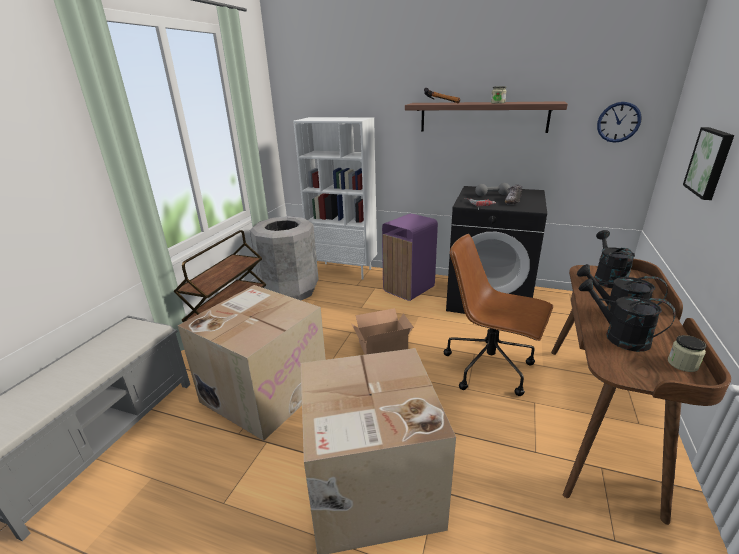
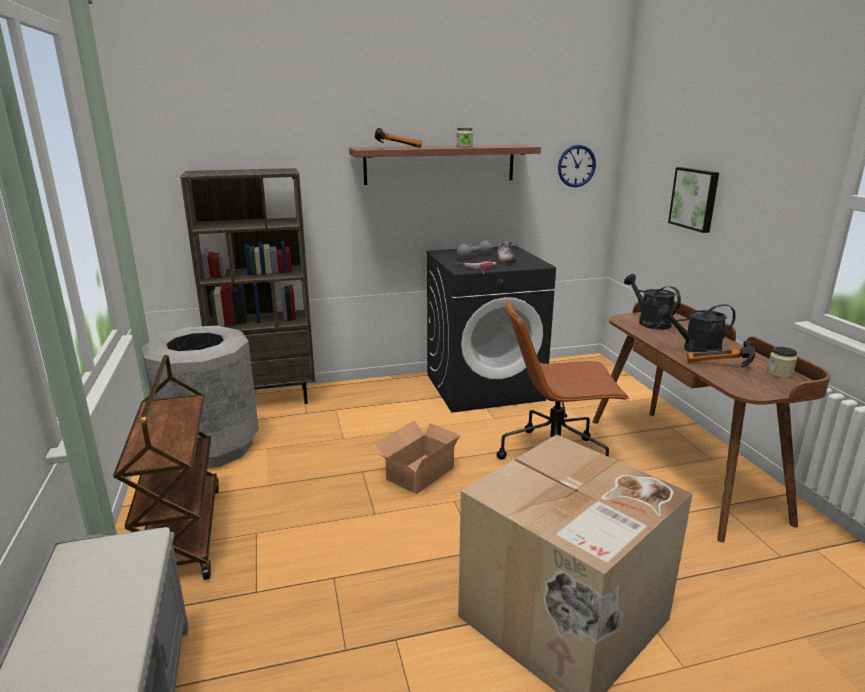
camera: 35 degrees left, 5 degrees down
(265, 390) = (322, 583): cardboard box -> none
(344, 270) = (267, 399): white bookcase -> brown bookcase
(409, 289) = (382, 399): purple trash can -> none
(618, 337) = (719, 366): black watering can -> hammer

